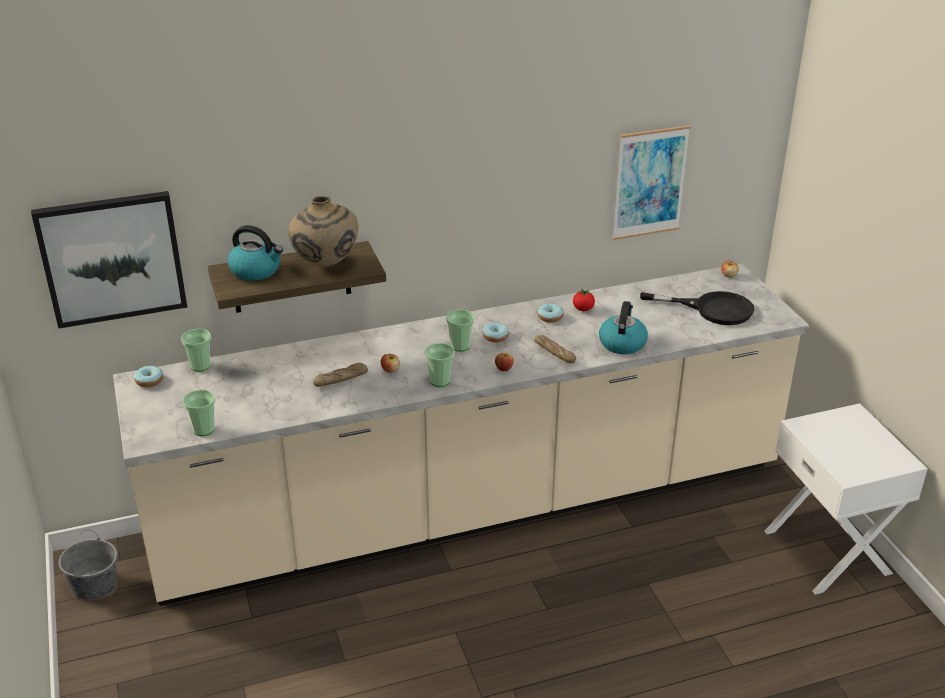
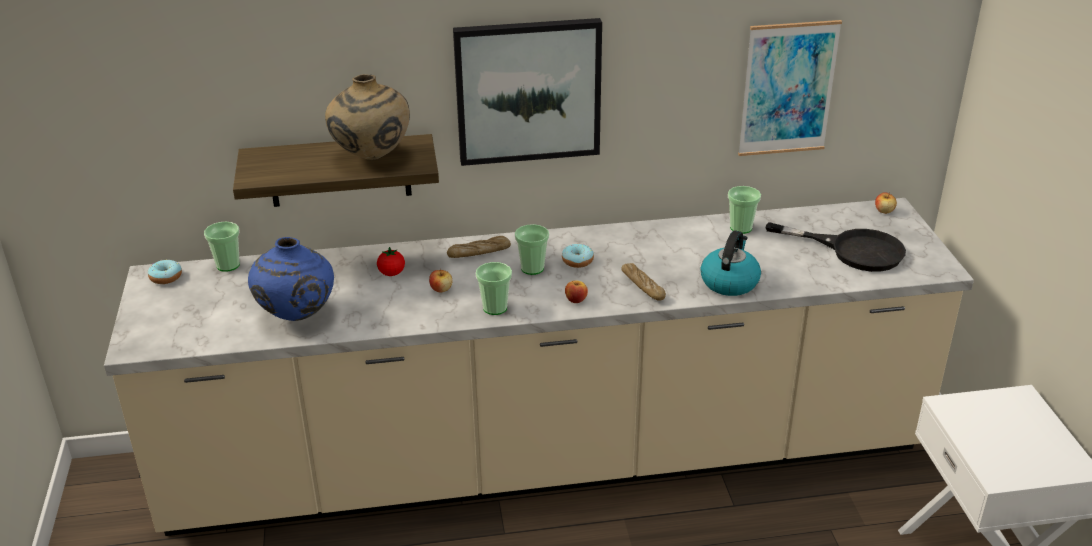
camera: 10 degrees right, 0 degrees up
(94, 586) = (103, 504): grey bucket -> none
(112, 258) = (125, 131): picture -> picture (528, 91)
(203, 429) = (204, 339): cup -> cup (741, 228)
(256, 270) = (290, 158): kettle -> none
(276, 403) = (297, 316): none -> blue vase
(341, 379) = (380, 295): bread -> bread (479, 252)
(550, 317) = (650, 243): donut -> none
(583, 309) = (692, 237): tomato -> tomato (391, 273)

